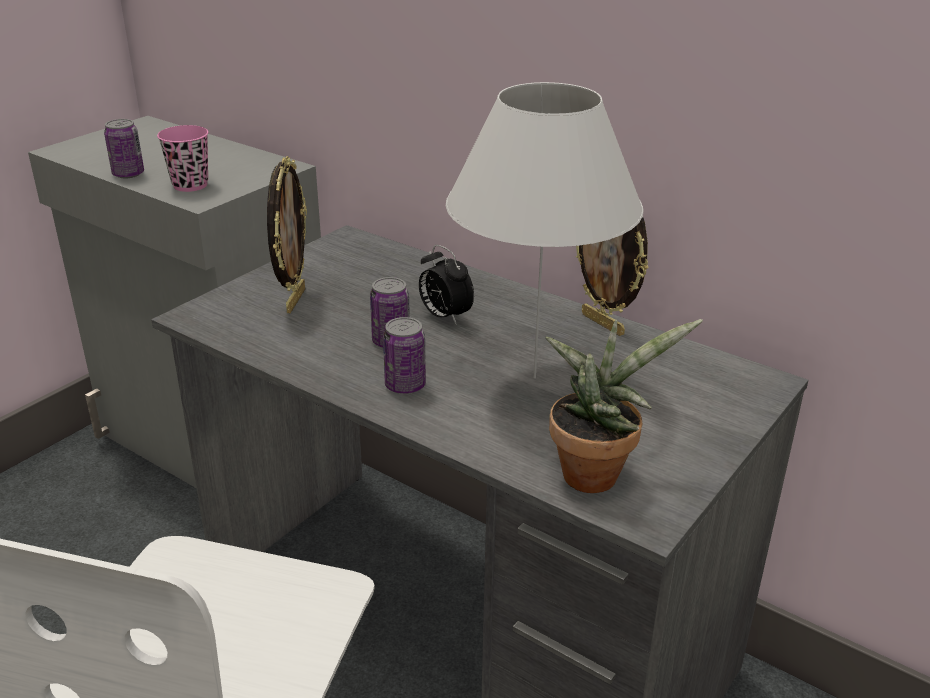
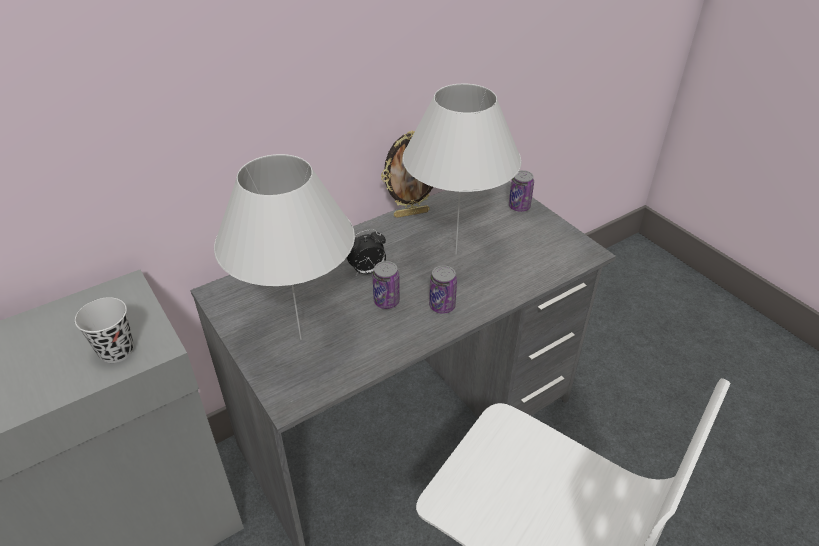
camera: 70 degrees left, 10 degrees up
(128, 174) = (45, 394): can -> can (519, 207)
(190, 185) = (116, 351): pink cup -> black cup
(294, 300) = (300, 339): picture frame -> white table lamp
(595, 472) = (549, 257): potted plant -> none

